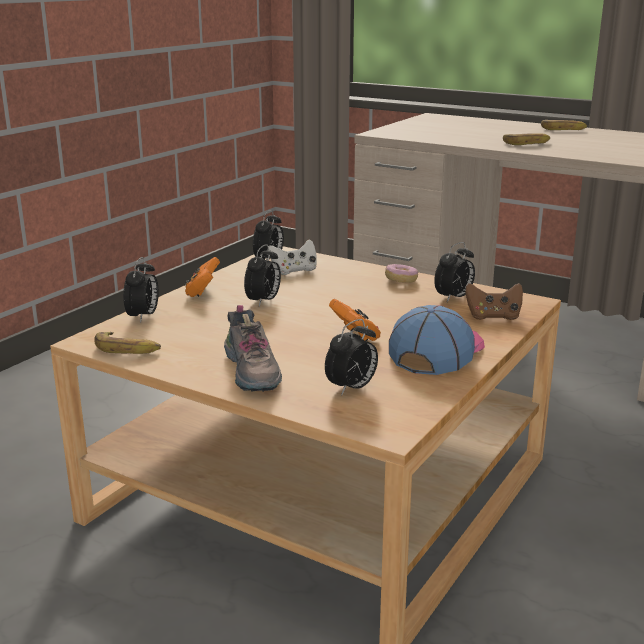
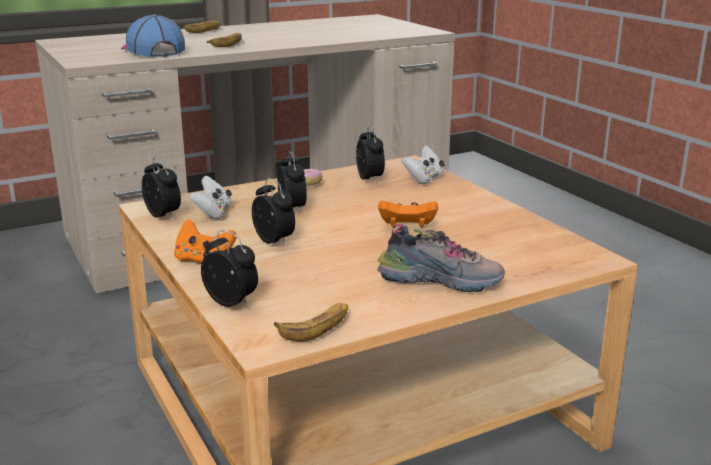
camera: 60 degrees left, 0 degrees up
(352, 388) = (511, 253): alarm clock -> alarm clock (292, 210)
(436, 351) = (468, 210): cap -> cap (152, 50)
(493, 316) = (423, 179): brown game controller -> white game controller

